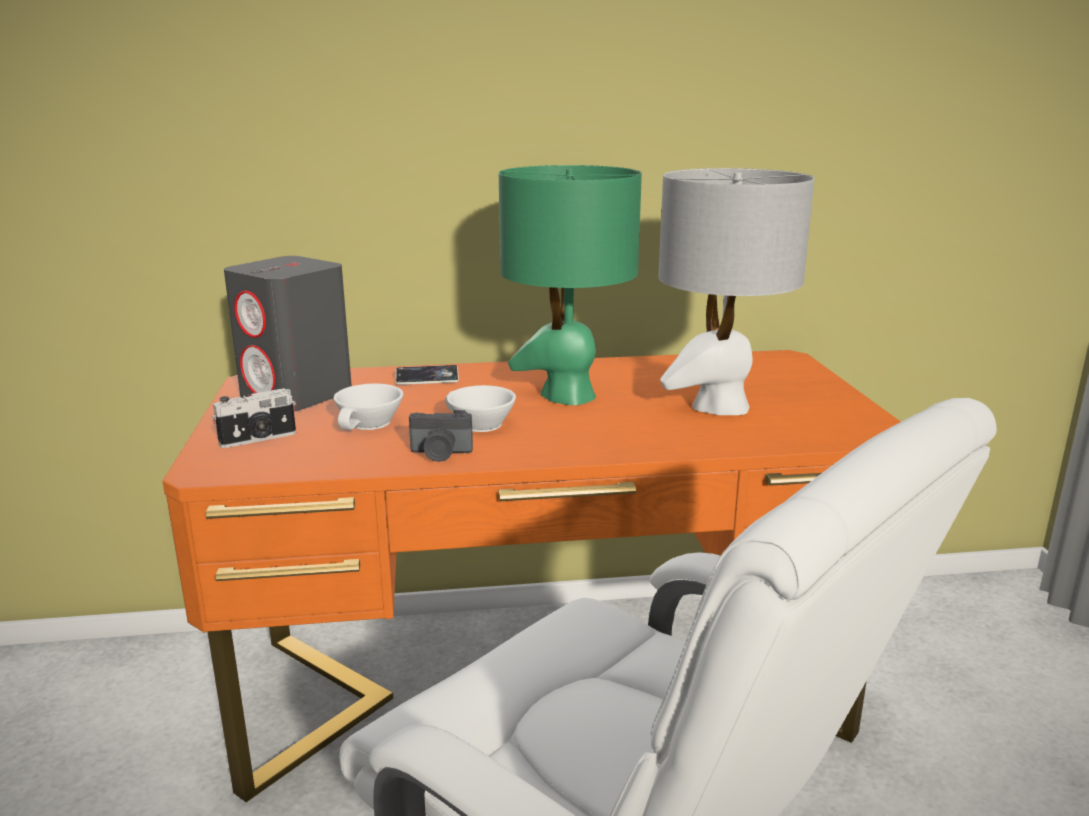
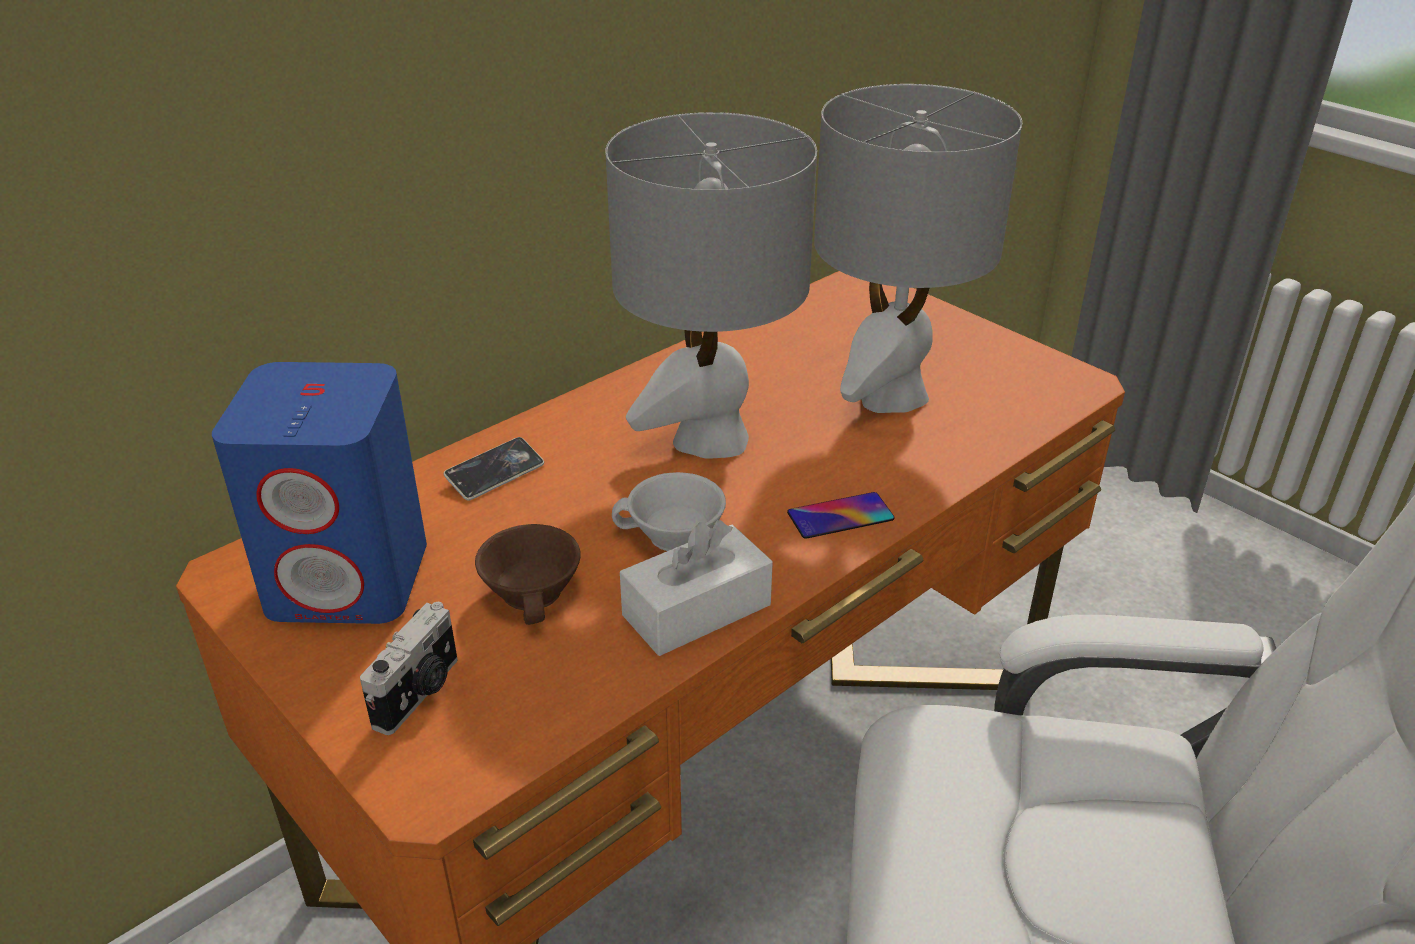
camera: 35 degrees left, 15 degrees up
(297, 395) = (350, 578): grey speaker -> blue speaker
(371, 423) = (536, 592): white cup -> brown cup
(440, 454) = (696, 610): camera -> white tissue box
(567, 395) = (710, 439): green table lamp -> grey table lamp
(592, 444) = (840, 516): none -> phone

